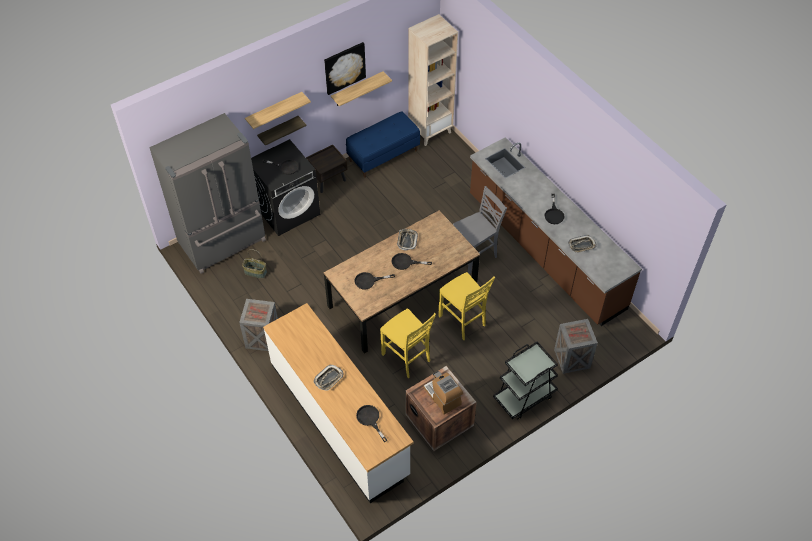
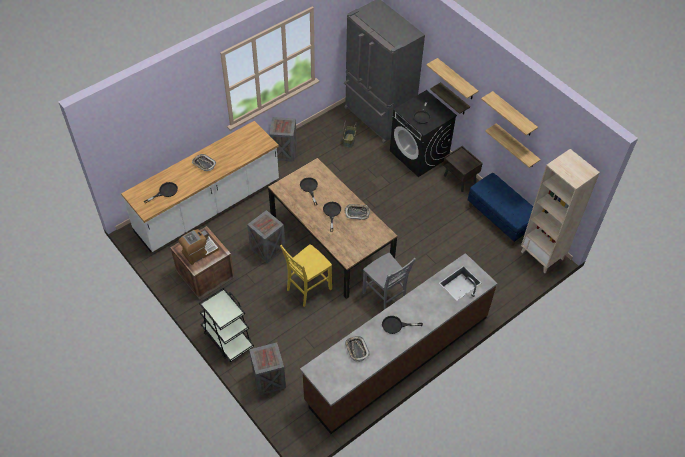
camera: 85 degrees right, 0 degrees up
(344, 67) = (513, 114): picture -> shelf
(407, 358) = (267, 249): yellow chair -> crate

